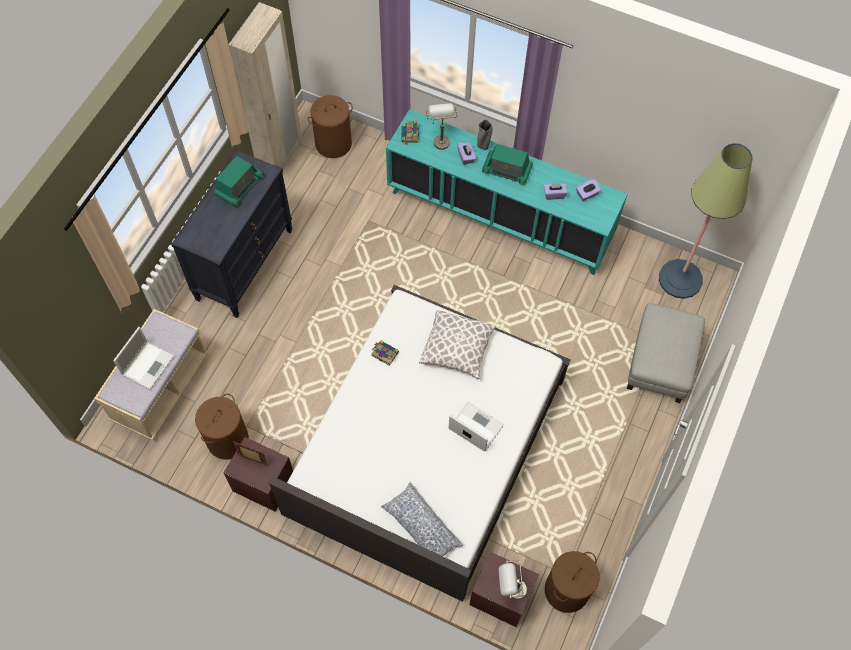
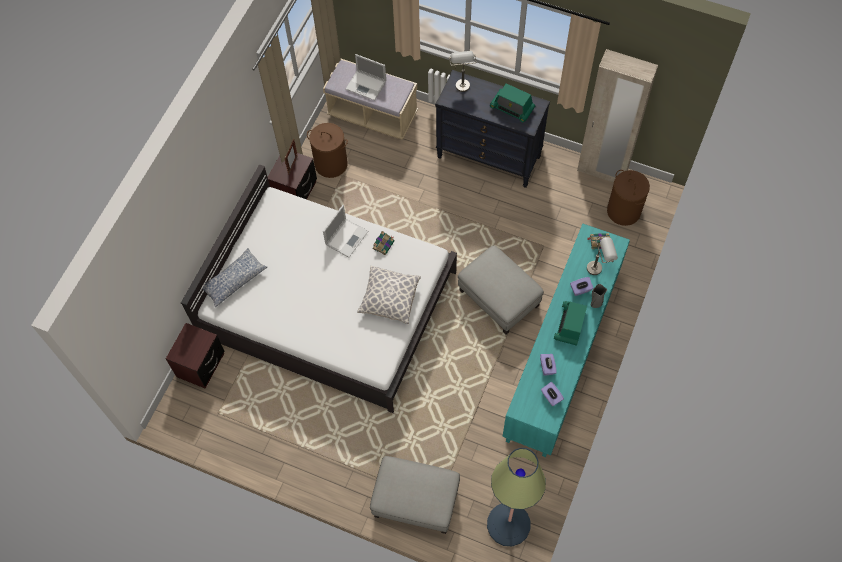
camera: 90 degrees right, 0 degrees up
(429, 268) = (498, 298): none -> grey ottoman
(475, 426) = (318, 315): laptop -> laptop (347, 237)
(510, 590) = (184, 350): grey table lamp -> grey table lamp (461, 82)
(566, 590) = (204, 415): brown laundry basket -> none

